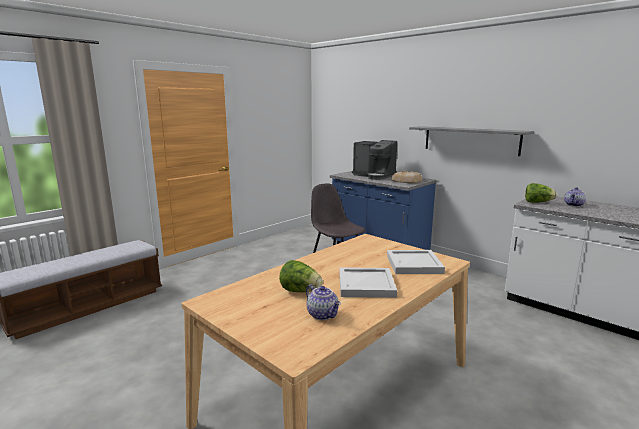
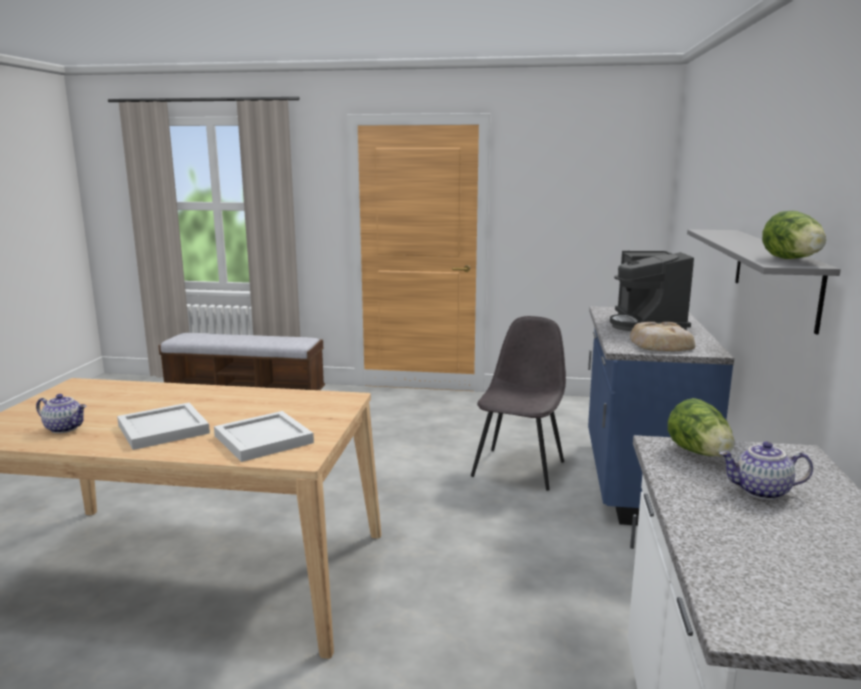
camera: 55 degrees right, 0 degrees up
(300, 291) = (123, 407): lettuce -> lettuce (792, 260)
(323, 315) = (65, 428): teapot -> teapot turned 90 degrees counterclockwise

